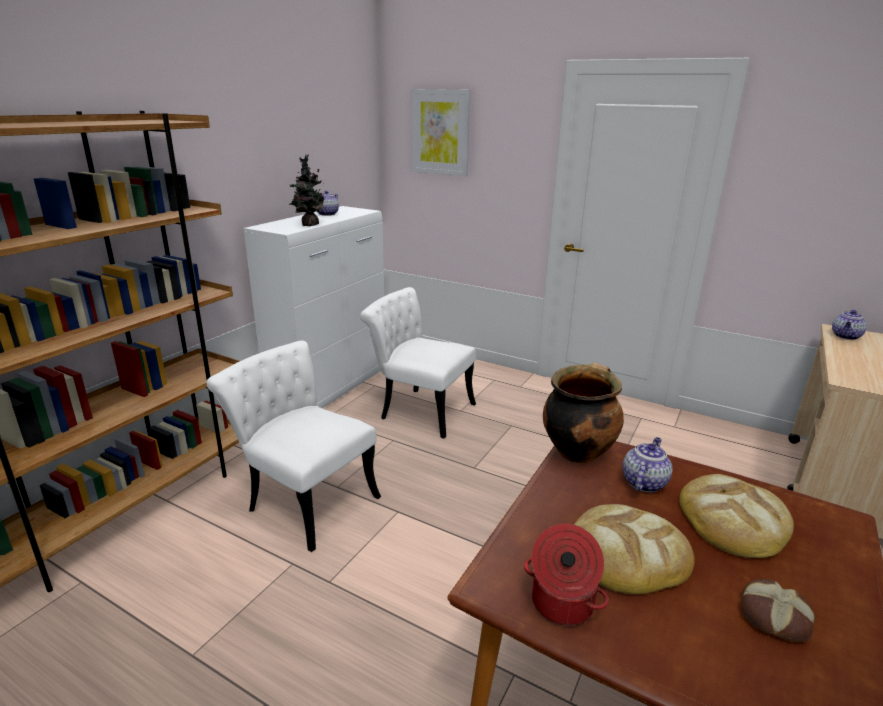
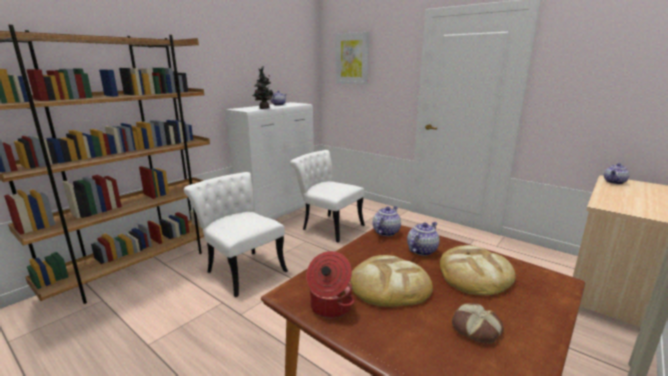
camera: 10 degrees right, 5 degrees down
(577, 451) = (386, 232): cooking pot -> teapot

